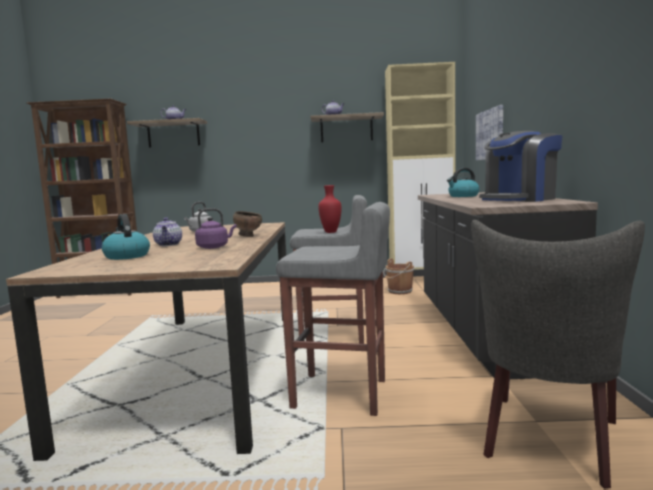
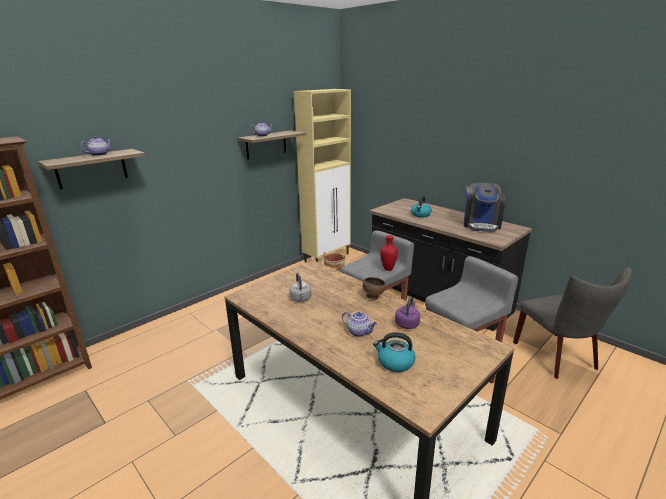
camera: 45 degrees left, 15 degrees up
(490, 134) = (391, 154): picture -> none

